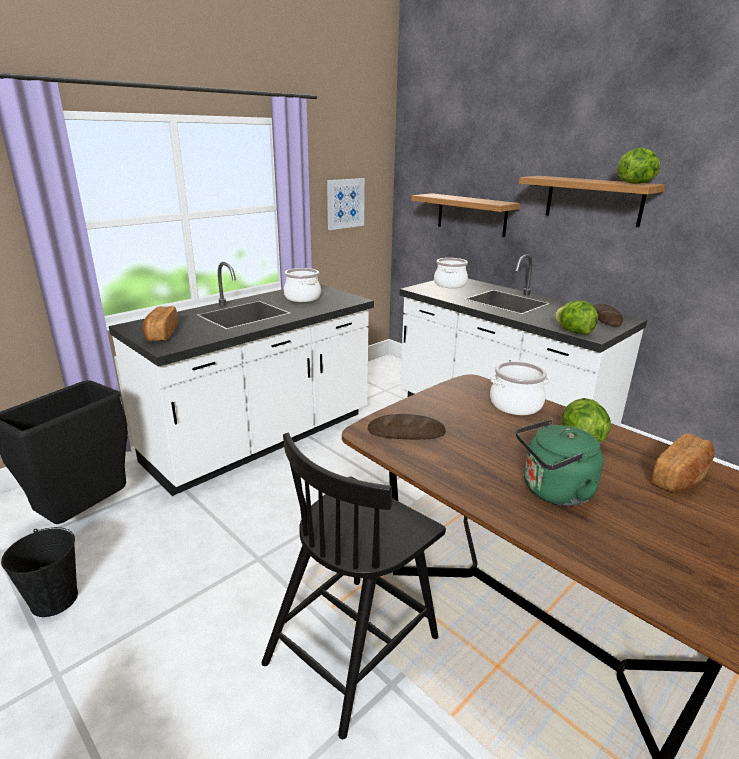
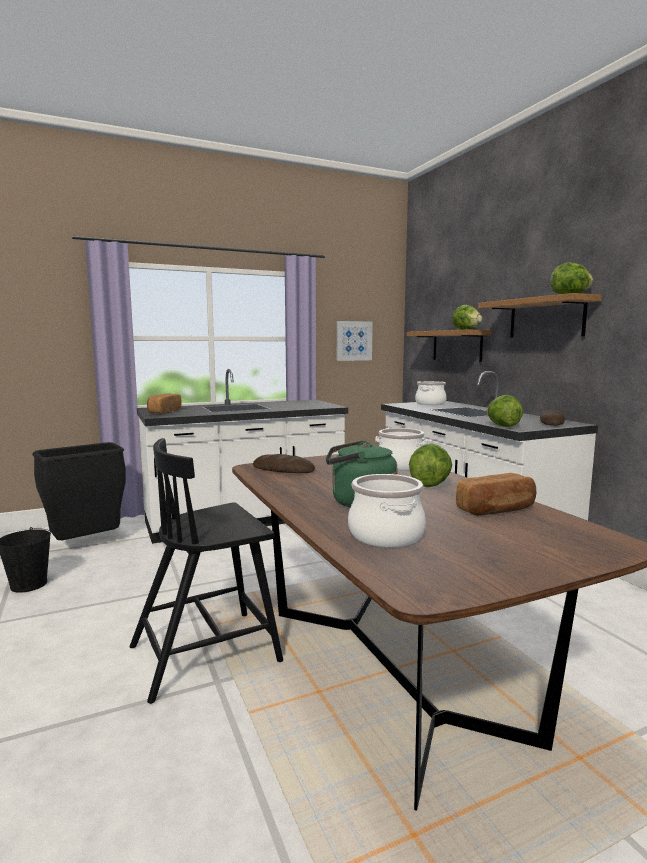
camera: 20 degrees right, 15 degrees down
(302, 298) = (292, 404): cooking pot -> cooking pot (385, 535)
(494, 202) = (466, 329): none -> lettuce

